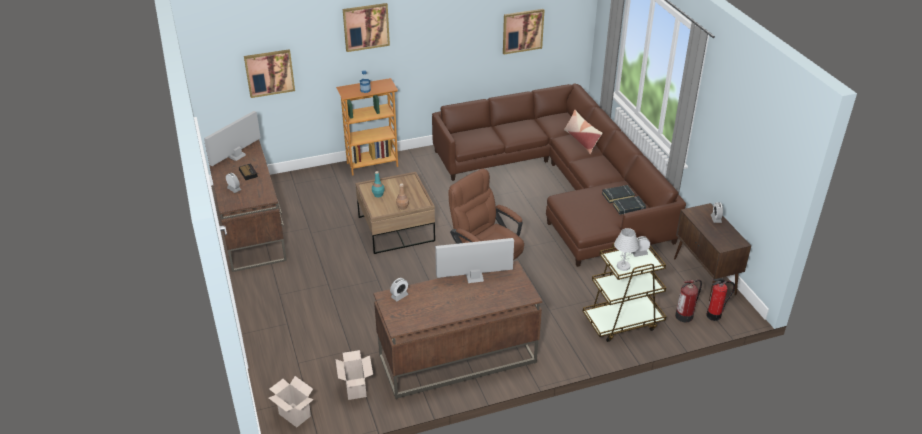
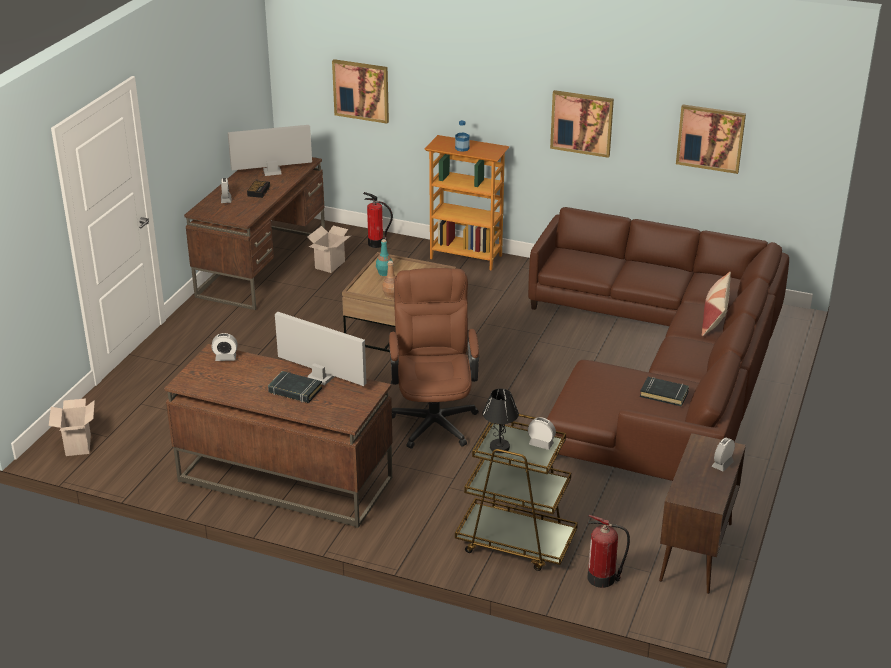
camera: 40 degrees right, 5 degrees down
(356, 389) = (157, 454): cardboard box -> cardboard box (330, 265)
(366, 27) = (485, 65): picture -> picture (582, 123)
(623, 266) = (499, 447): white table lamp -> black table lamp
(629, 207) = (658, 413): black book -> black book (295, 391)
(713, 316) = (641, 599): fire extinguisher -> fire extinguisher (375, 244)

